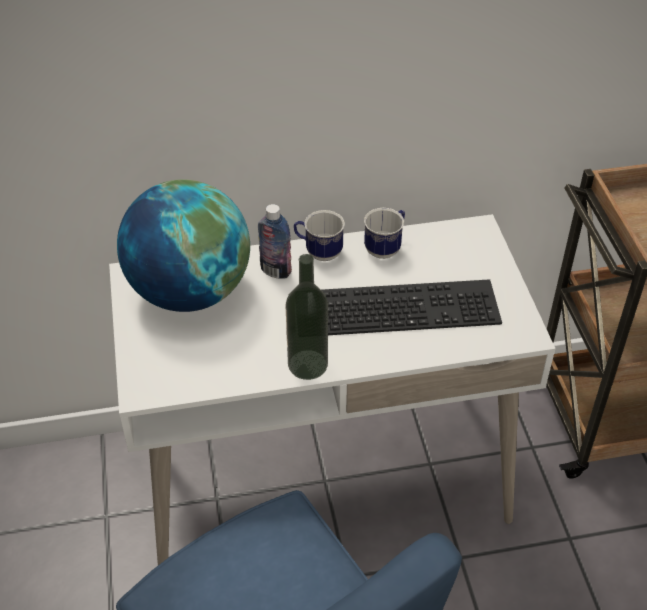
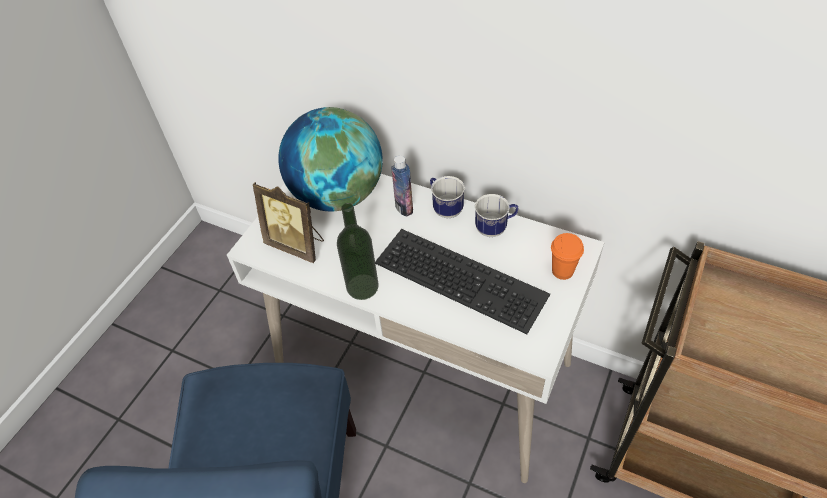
camera: 40 degrees right, 5 degrees up
(194, 361) = (297, 245): none -> picture frame
(481, 256) = (562, 271): none -> orange cup

